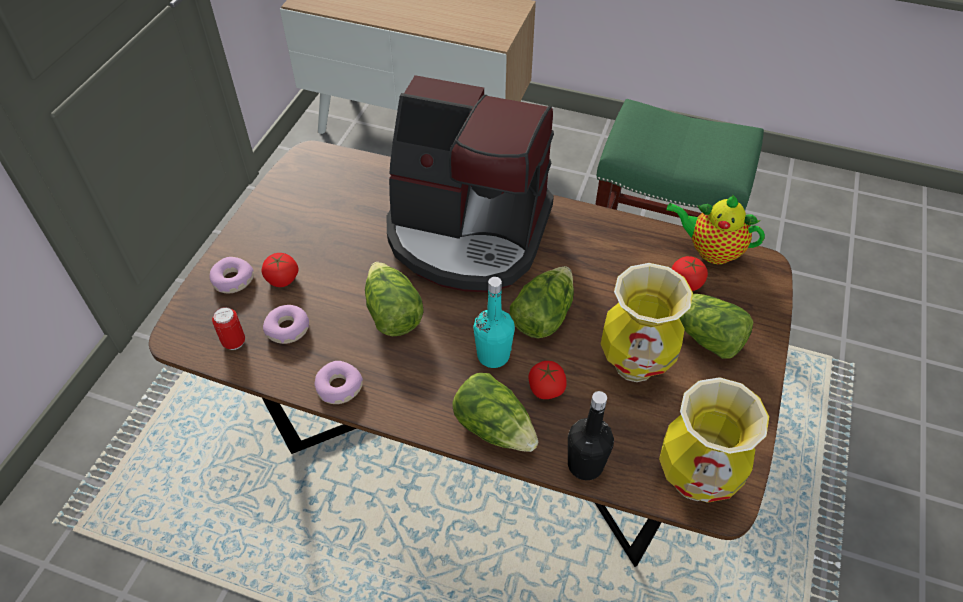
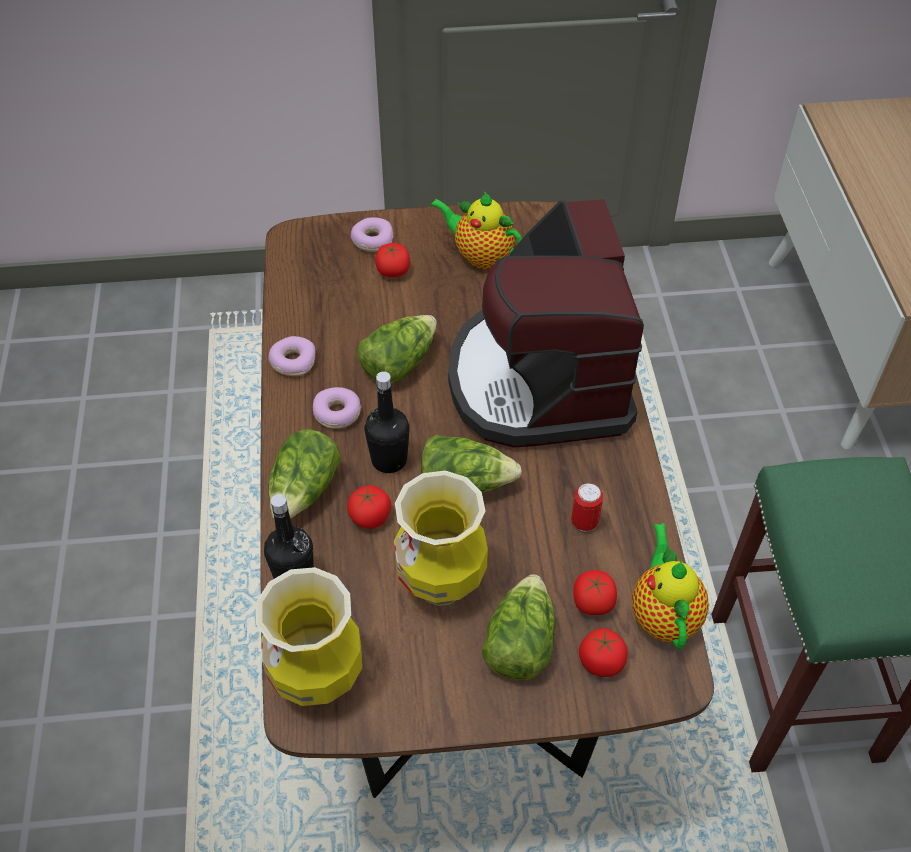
camera: 65 degrees right, 0 degrees up
(234, 342) = (305, 273): can -> can (584, 522)
(288, 329) = (339, 300): donut -> donut (337, 413)
(309, 218) = (480, 255): none -> teapot
(493, 355) = (389, 460): turquoise bottle -> black bottle
(736, 298) = (601, 662): none -> tomato

